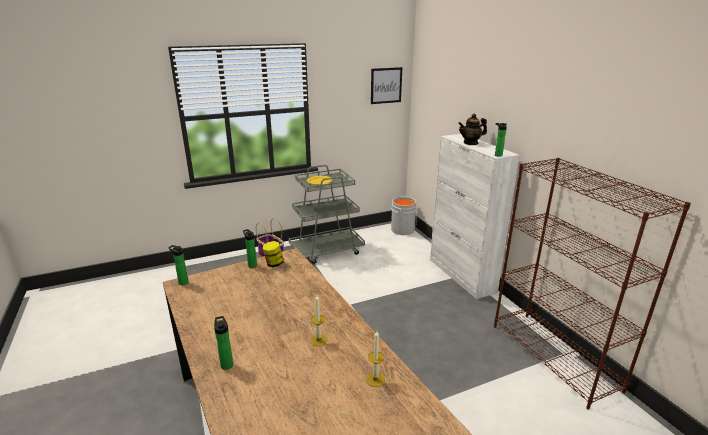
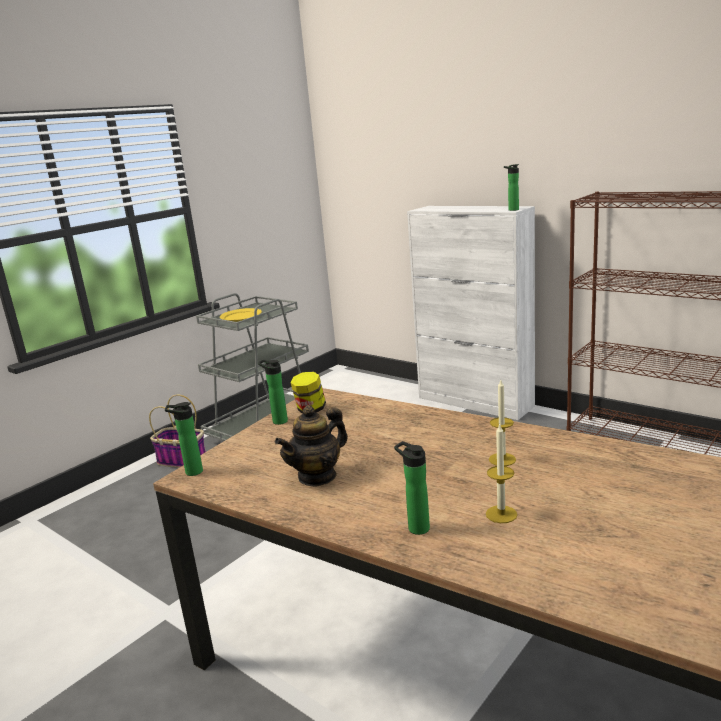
camera: 25 degrees left, 5 degrees down
(375, 379) = (630, 468): candle -> candle (501, 514)
(386, 85) = (286, 165): picture -> none
(404, 230) = (351, 377): grey bucket -> none
(471, 143) = (458, 208): teapot -> teapot (317, 476)

